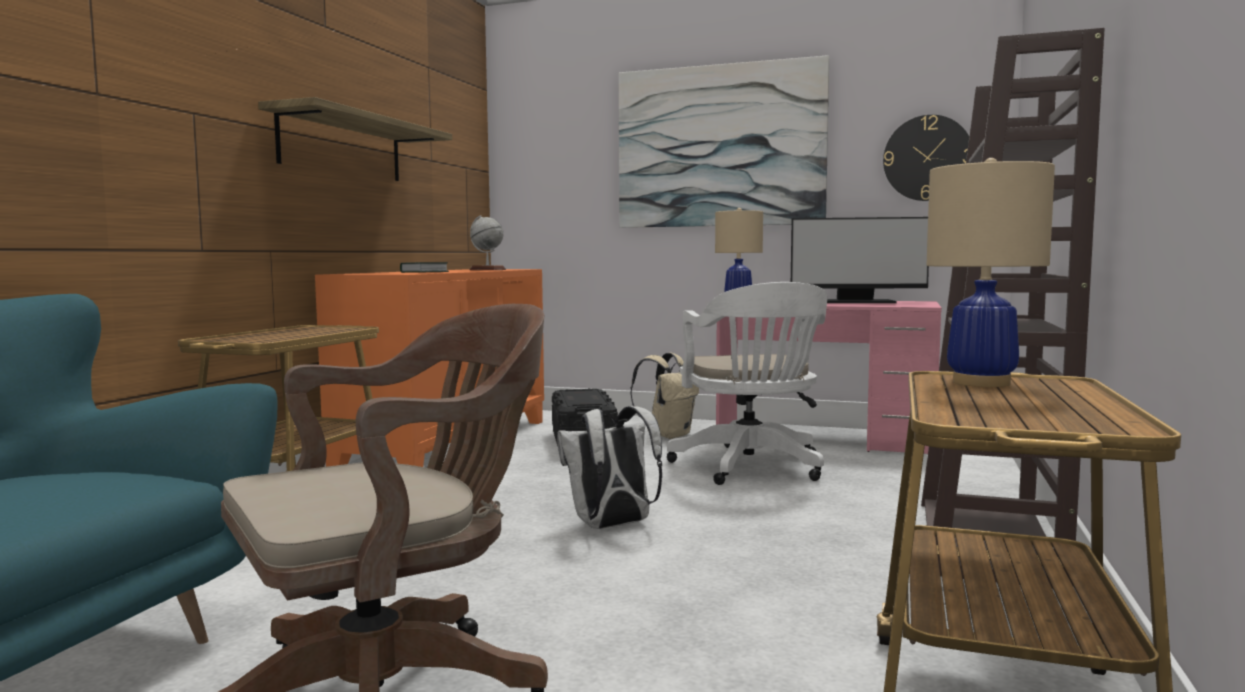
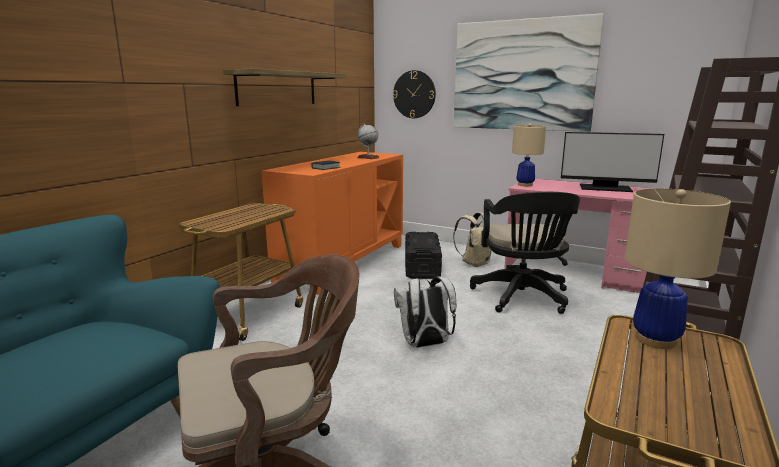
camera: 10 degrees right, 10 degrees up
(751, 468) = (522, 298): white office chair -> black office chair
(927, 158) = (668, 89): wall clock -> wall clock (414, 94)

